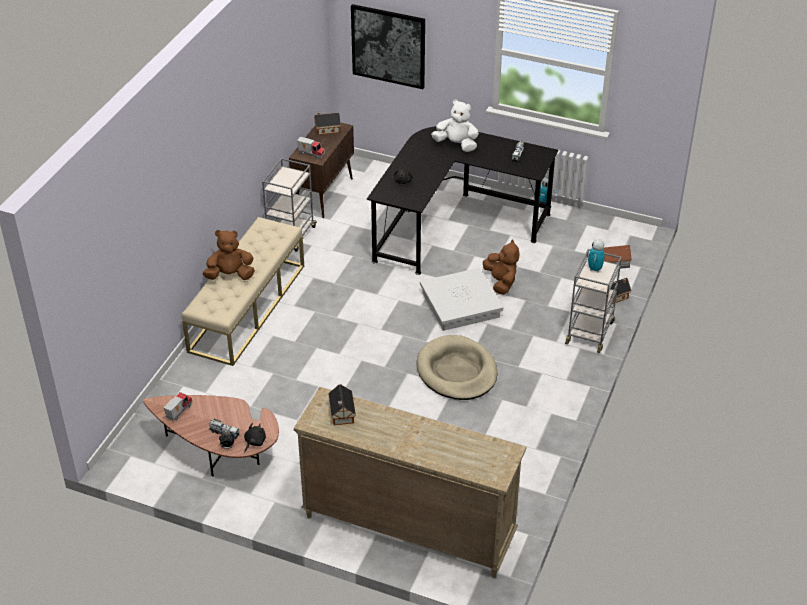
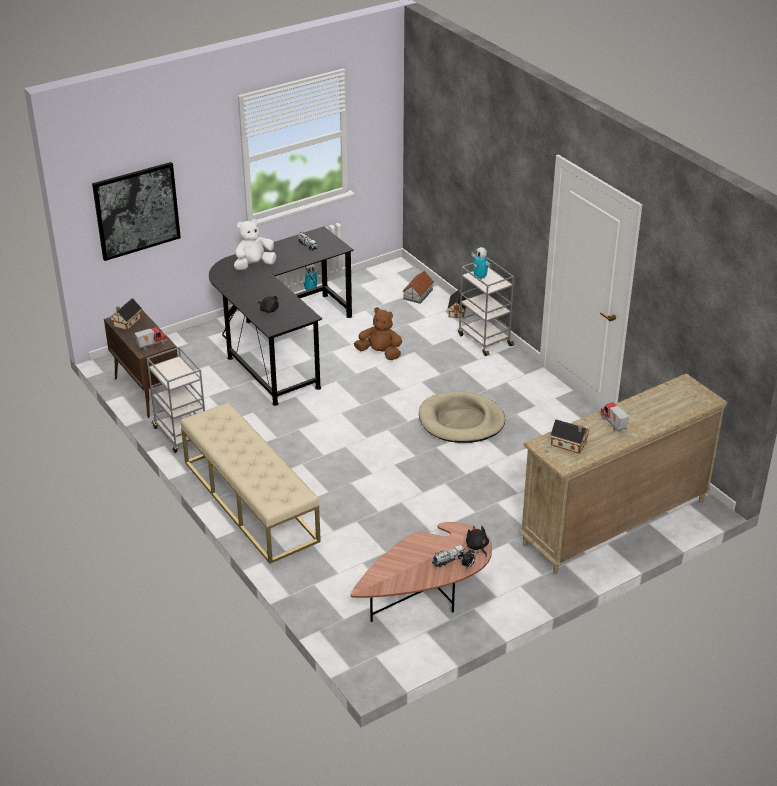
camera: 55 degrees left, 5 degrees down
(178, 411) = (391, 578): toy truck -> toy truck (612, 424)
(230, 275) = (249, 467): brown plush toy -> none
(461, 305) = (384, 384): white storage box -> none

